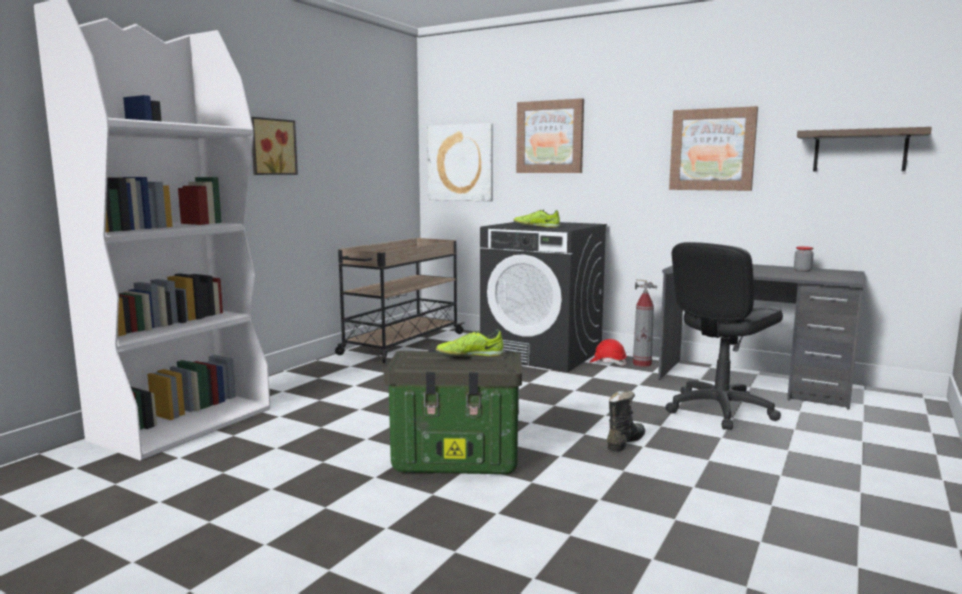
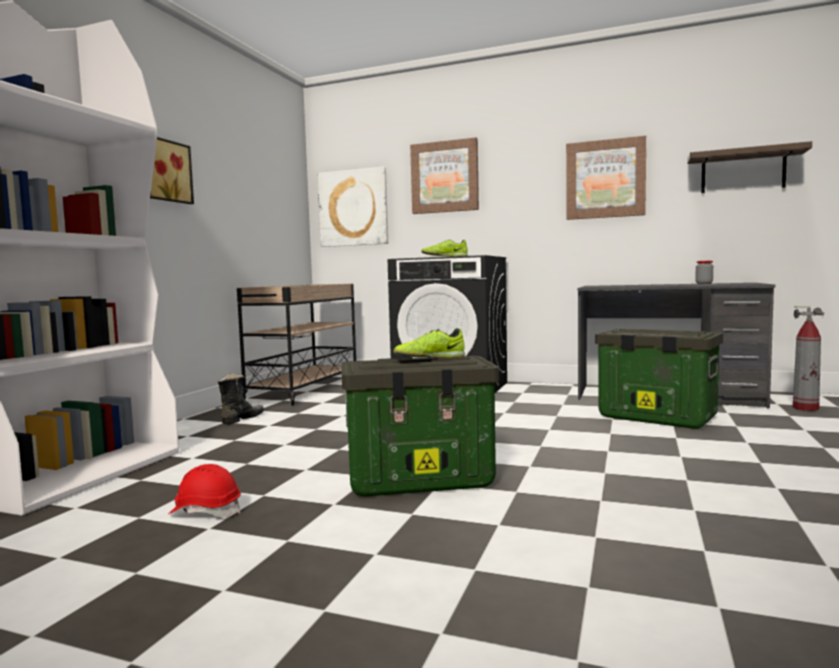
camera: 10 degrees left, 5 degrees down
(608, 363) = (520, 390): red hard hat -> red hard hat (206, 511)
(624, 442) = (586, 449): black boot -> black boot (242, 419)
(642, 364) = (553, 389): fire extinguisher -> fire extinguisher (806, 408)
(719, 410) = (654, 417): black office chair -> storage box

